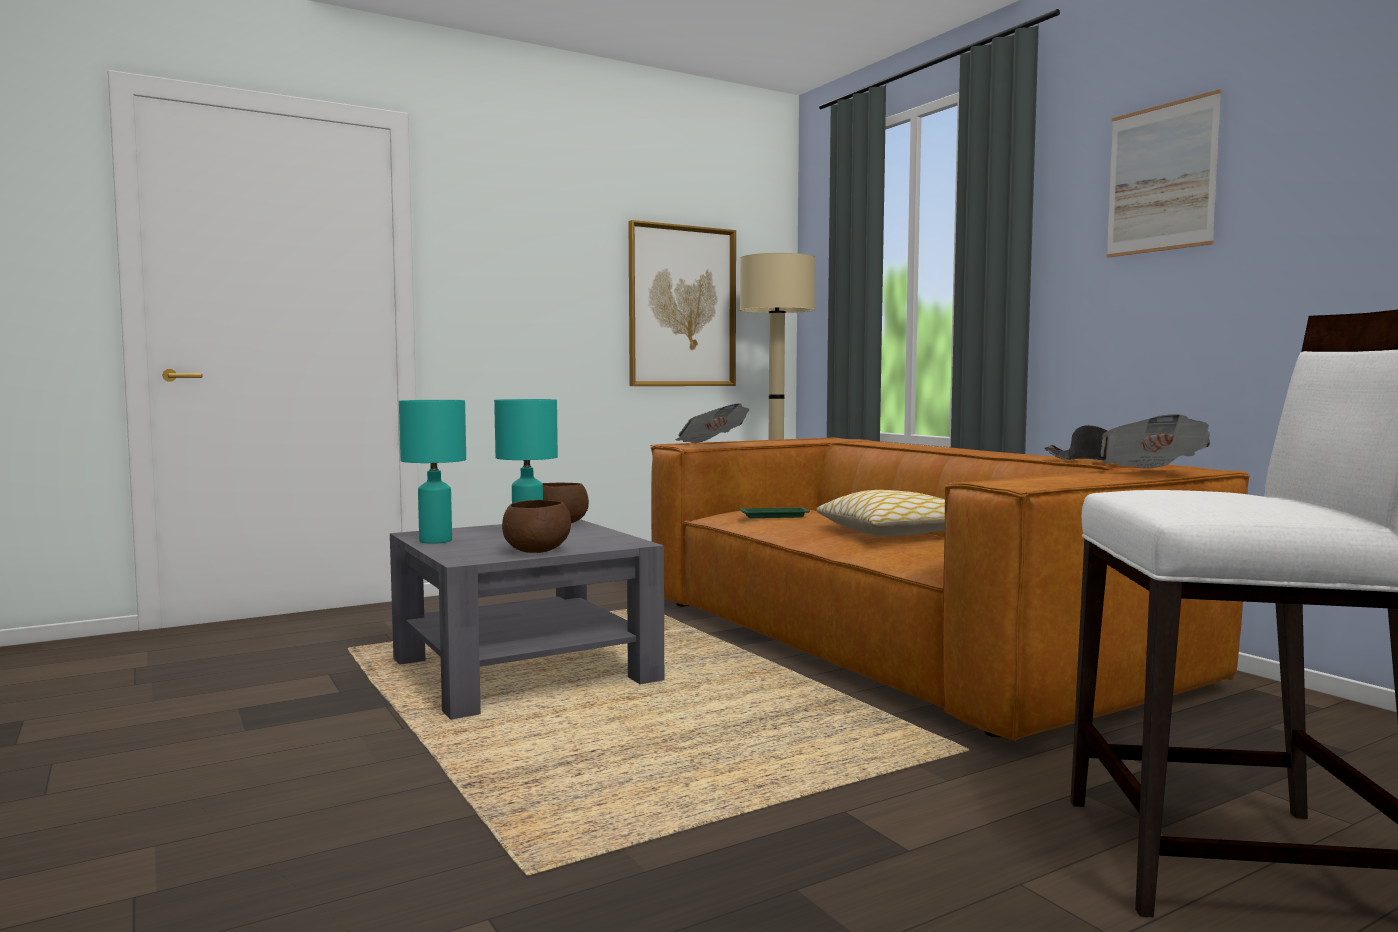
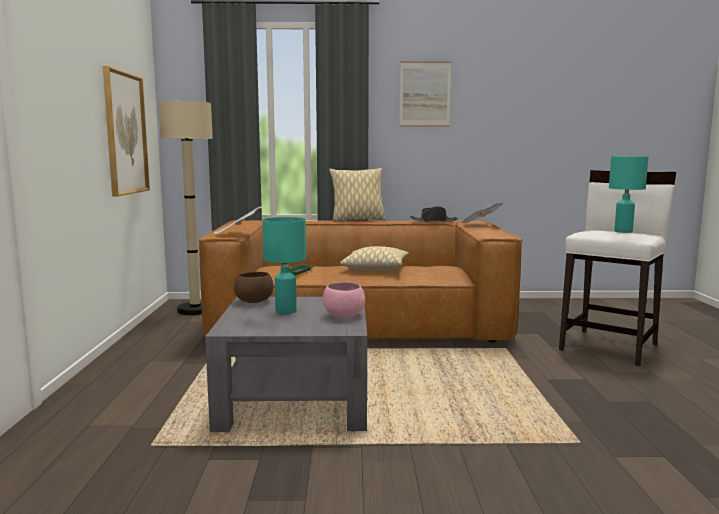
camera: 60 degrees left, 5 degrees up
(434, 541) = (266, 329): turquoise table lamp -> turquoise table lamp (623, 231)
(535, 551) = (343, 315): brown bowl -> pink bowl
(989, 451) = (357, 220): none -> pillow

